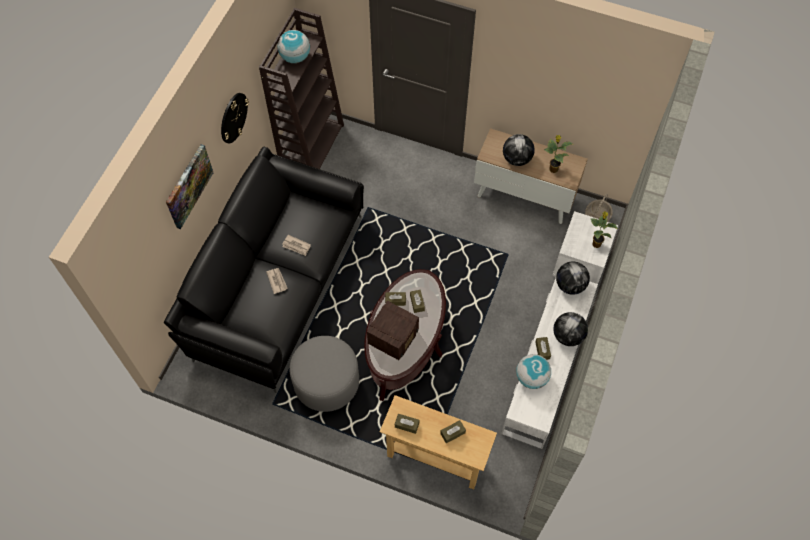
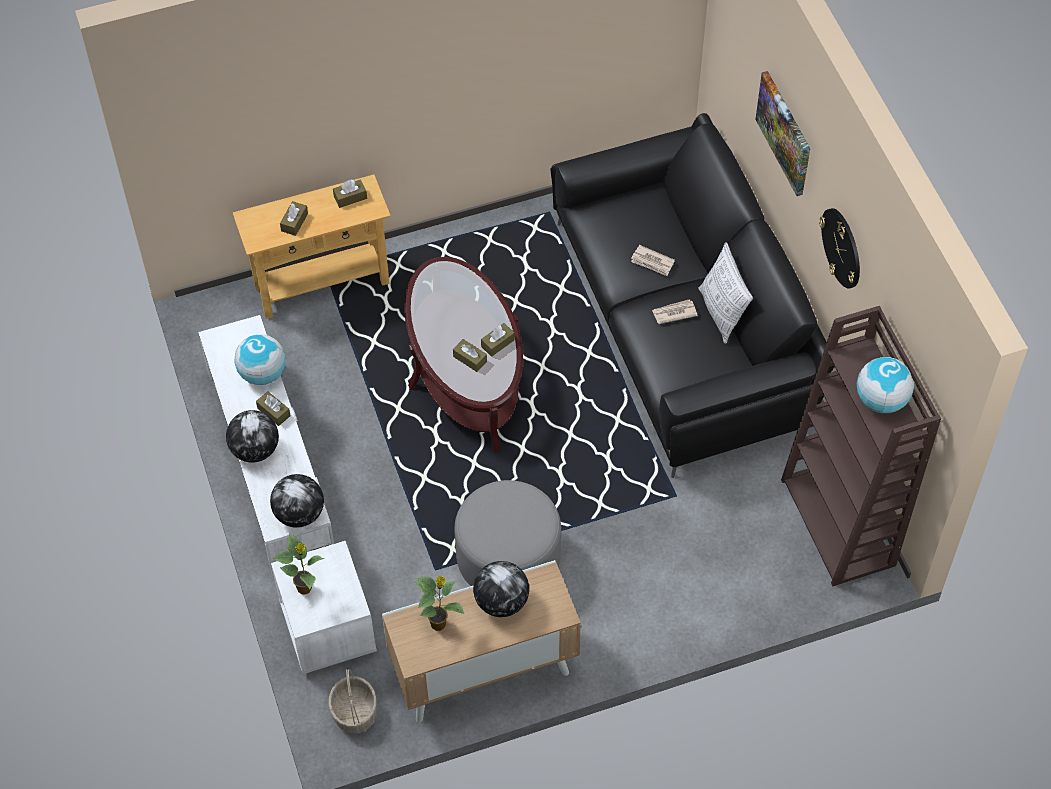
camera: 140 degrees right, 5 degrees down
(274, 230) = (721, 313): none -> pillow
(326, 382) = (513, 271): grey ottoman -> grey ottoman (508, 558)
(394, 337) = (460, 305): radio -> none

